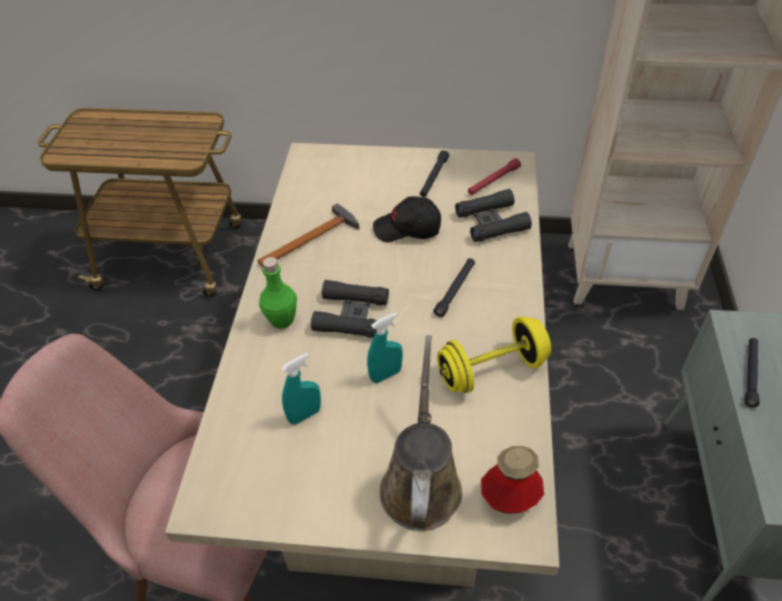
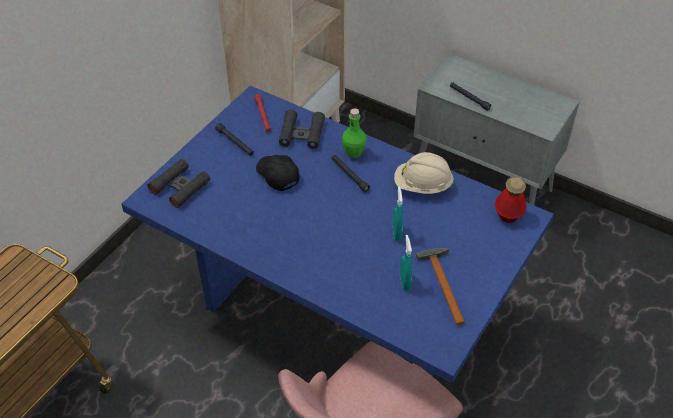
camera: 65 degrees left, 0 degrees up
(282, 320) = (317, 269): green bottle -> green bottle (353, 152)
(312, 238) = (247, 227): hammer -> hammer (443, 283)
(351, 315) = (336, 232): black binoculars -> black binoculars (180, 187)
(397, 435) = (338, 313): beige dining table -> blue dining table
(407, 229) = (277, 175): black cap -> black cap turned 120 degrees clockwise
(421, 482) = (480, 246): brown watering can -> none
(491, 370) = (422, 186): yellow dumbbell -> beige hard hat

